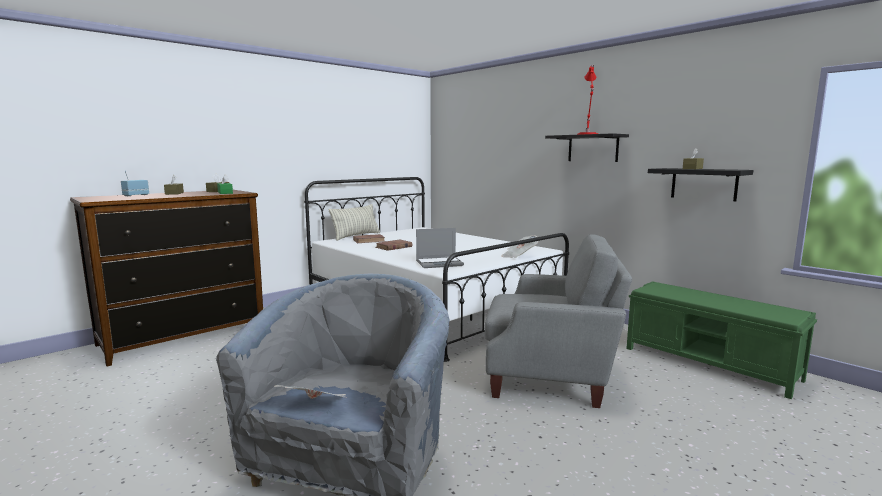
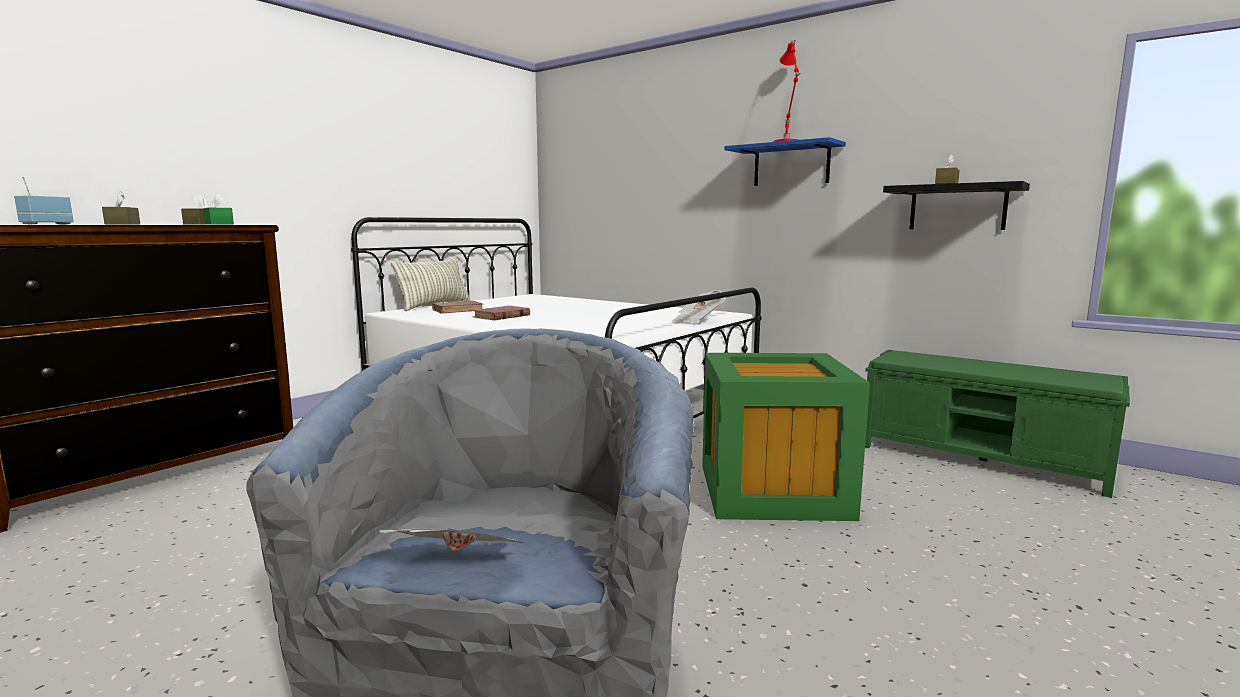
camera: 10 degrees left, 0 degrees up
(440, 263) = (586, 333): laptop -> none
(549, 376) = (775, 492): grey armchair -> green storage box
(593, 148) = (791, 165): black shelf -> blue shelf

